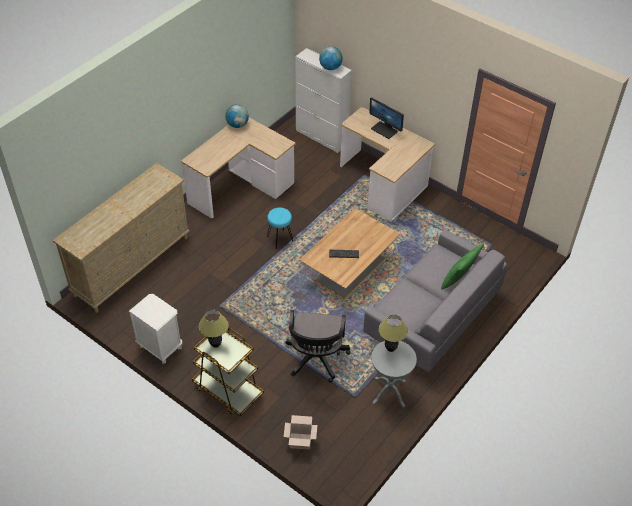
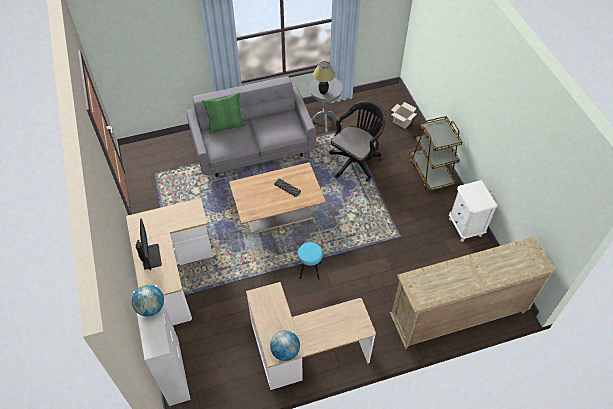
camera: 145 degrees left, 5 degrees up
(215, 344) = (444, 140): table lamp -> none

